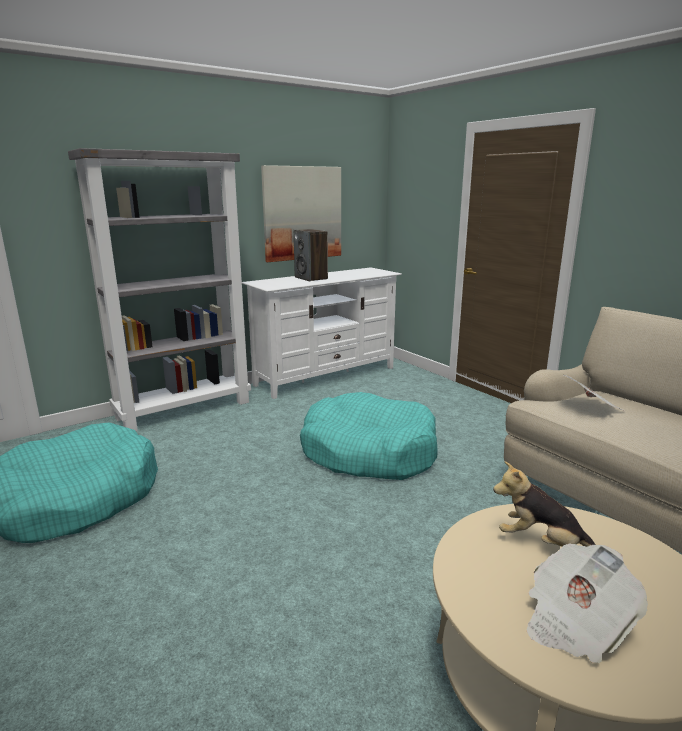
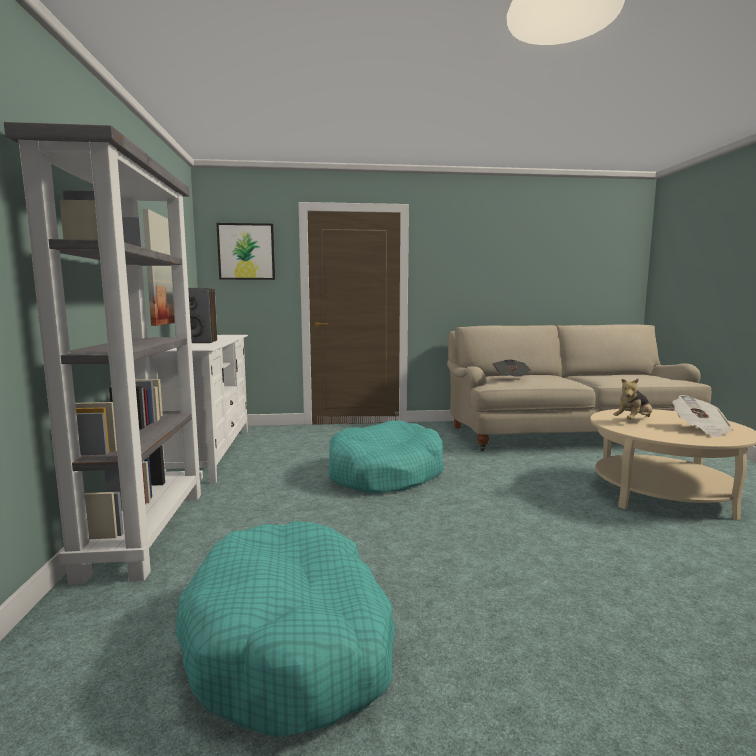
camera: 60 degrees left, 10 degrees down
(420, 184) = (246, 251): none -> picture

